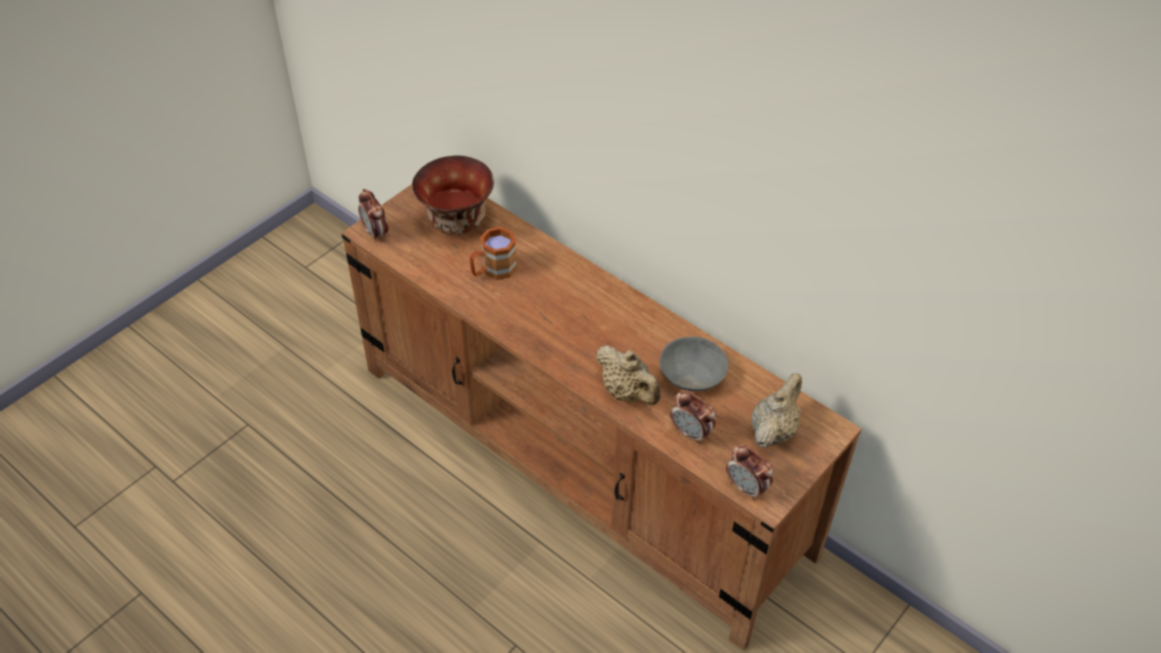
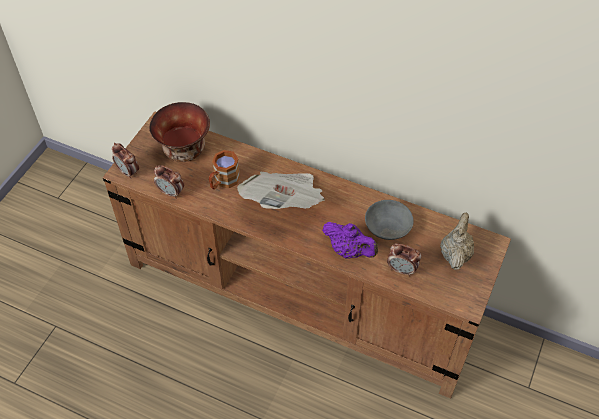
camera: 15 degrees left, 5 degrees up
(563, 314) = (284, 203): none -> newspaper
(627, 393) = (349, 250): beige teapot -> purple teapot
(746, 488) = (452, 300): alarm clock -> alarm clock (171, 192)

